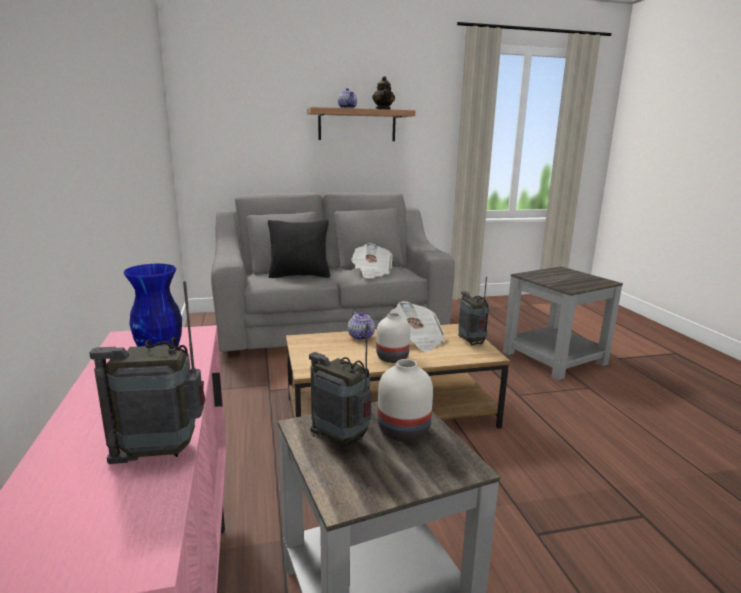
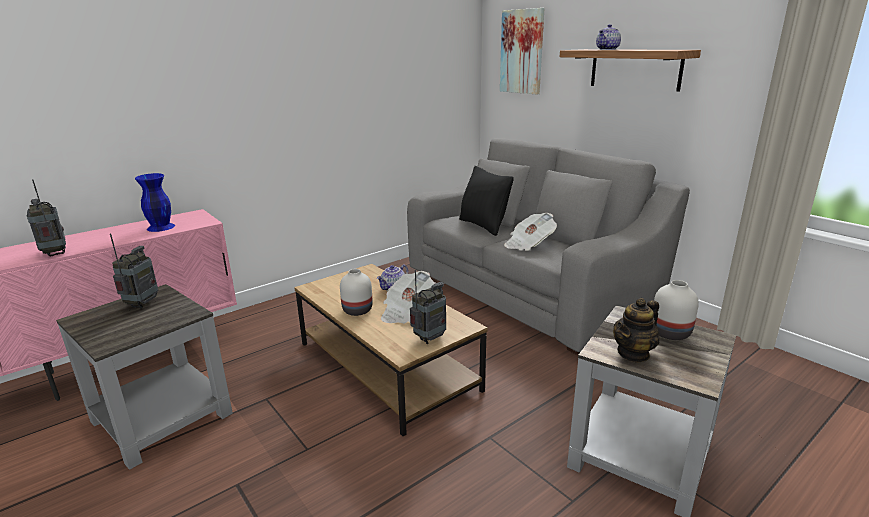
camera: 65 degrees right, 5 degrees up
(232, 109) = (522, 52): none -> picture
(383, 109) = (652, 49): teapot -> teapot (633, 353)
(403, 430) = (155, 319): white vase -> white vase (671, 332)

